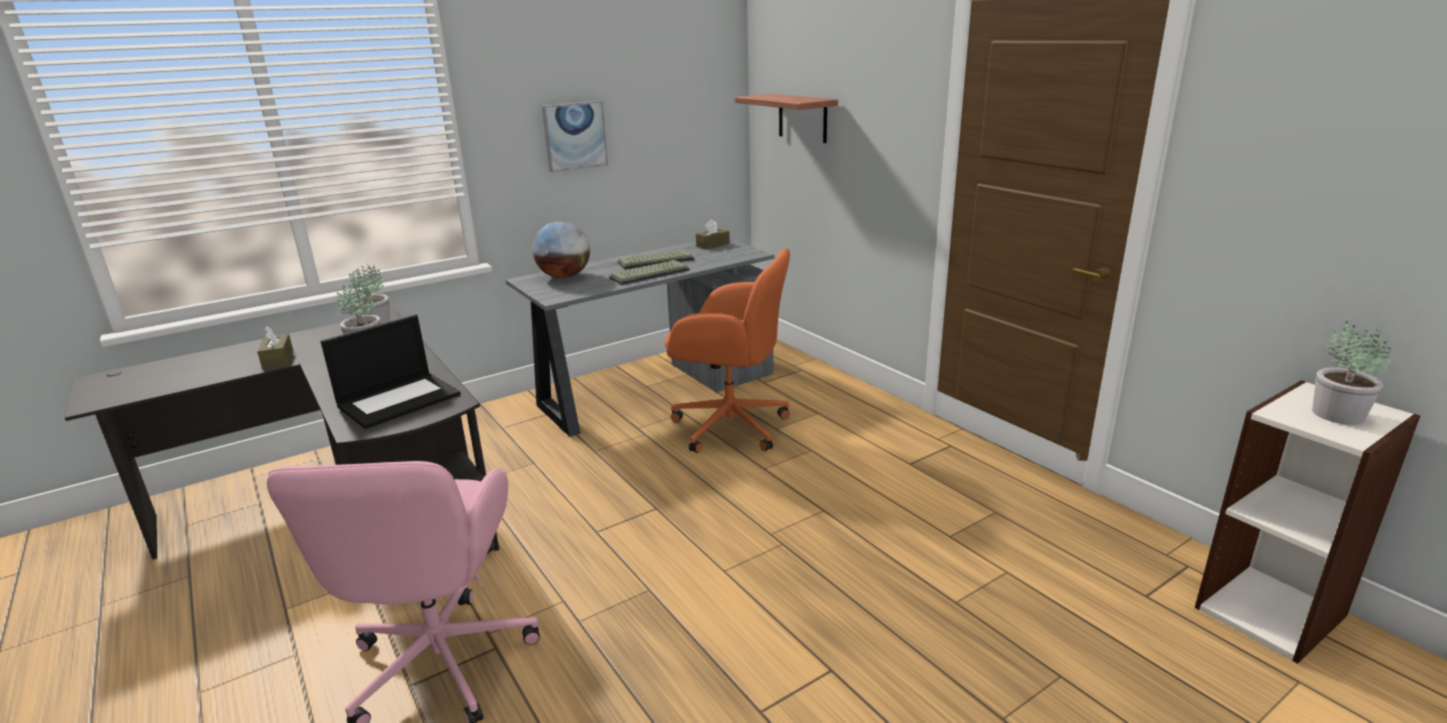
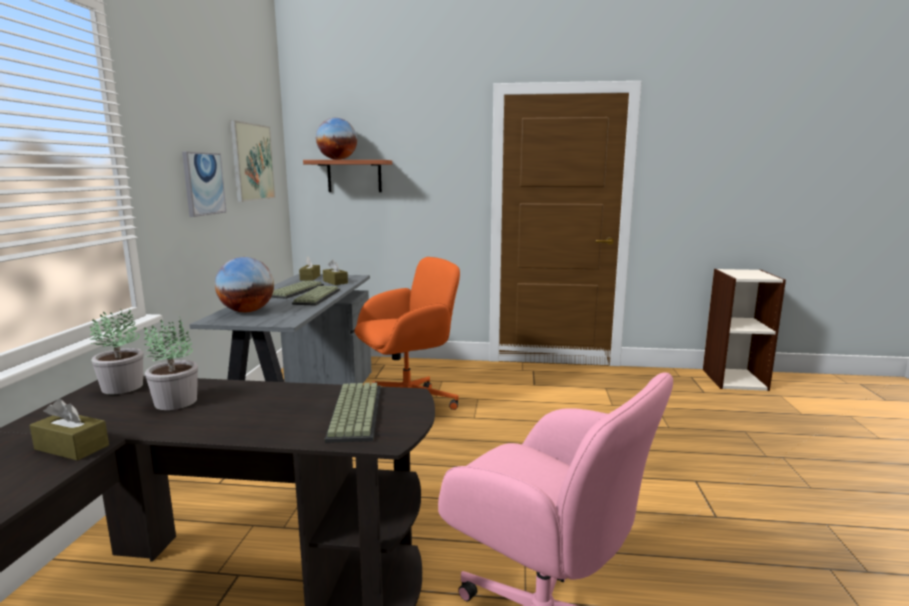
camera: 50 degrees left, 10 degrees down
(399, 399) = (353, 412): laptop -> keyboard
(669, 102) = (252, 162): none -> picture
(716, 257) = (335, 282): none -> brown tissue box
(775, 97) = (337, 159): none -> globe
(1336, 414) = (749, 273): potted plant -> none

